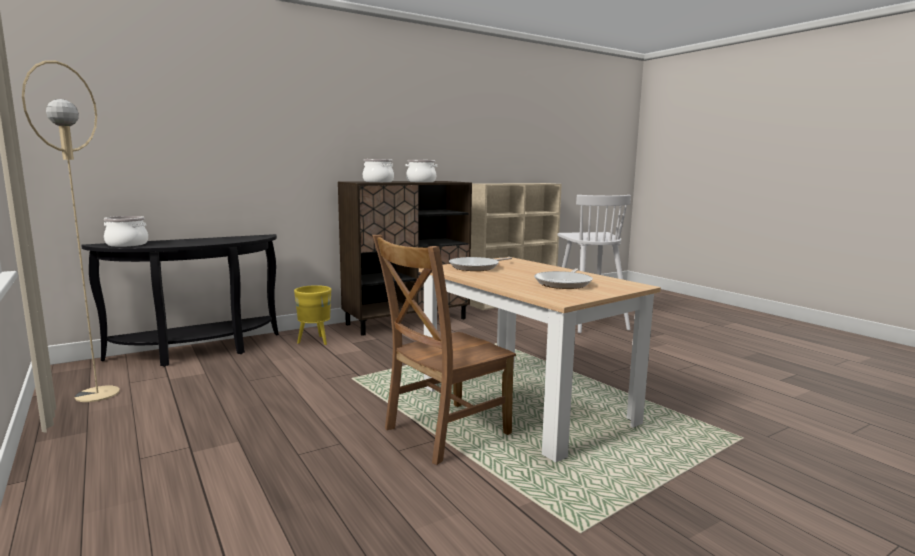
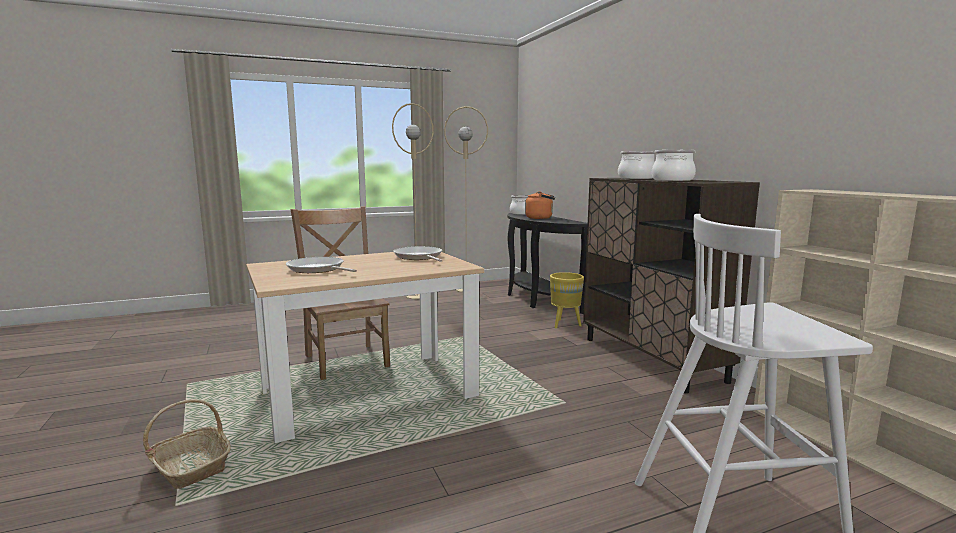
camera: 100 degrees right, 0 degrees up
(110, 429) = (417, 296): none -> beige floor lamp
(204, 241) = (540, 218): none -> orange kettle
(707, 450) = (191, 467): none -> basket

